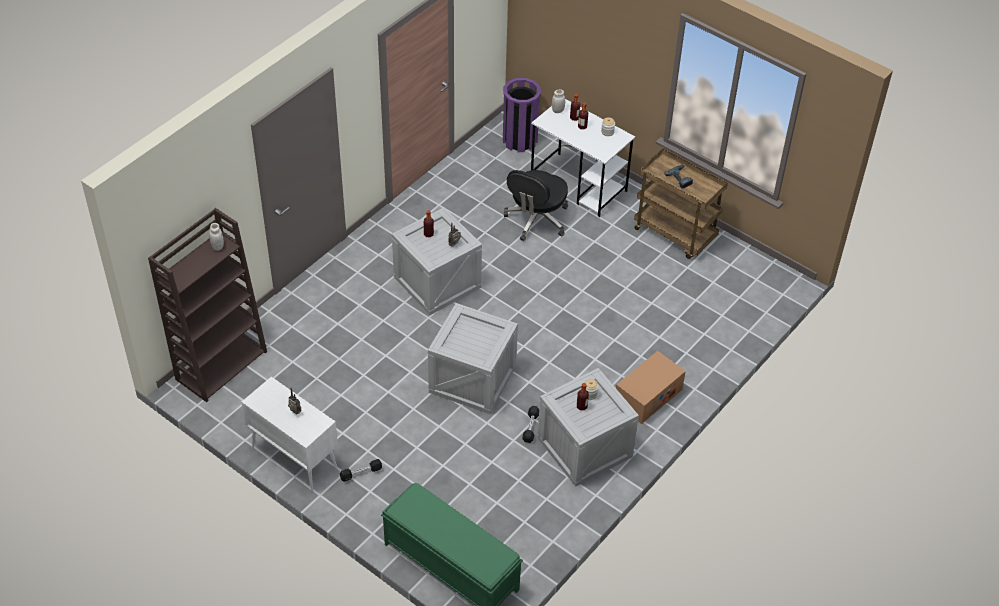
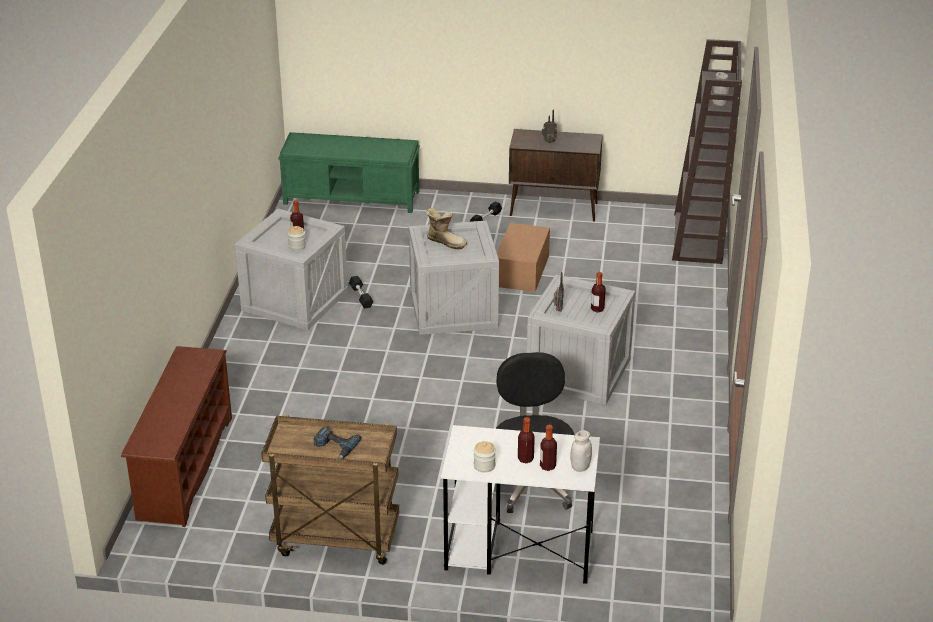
camera: 150 degrees right, 15 degrees down
(293, 457) = (554, 209): white cabinet -> brown cabinet
(474, 345) = (446, 242): none -> boot
(520, 140) = (658, 578): purple trash can -> none
(648, 396) = (257, 361): cardboard box -> cardboard box (522, 271)
(741, 324) = (184, 467): none -> brown shoe rack

